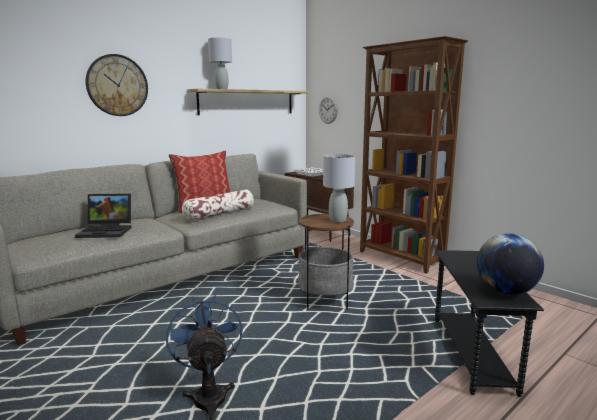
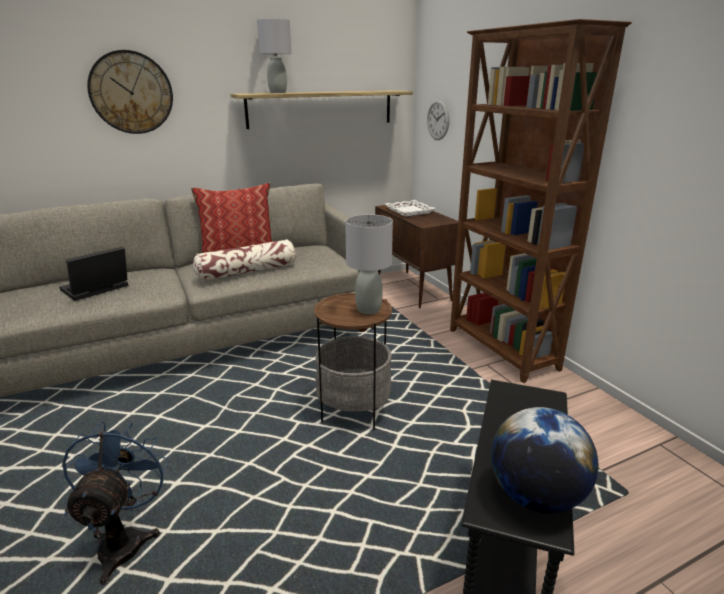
camera: 15 degrees right, 10 degrees up
(107, 231) = (95, 290): laptop -> laptop turned 120 degrees clockwise

